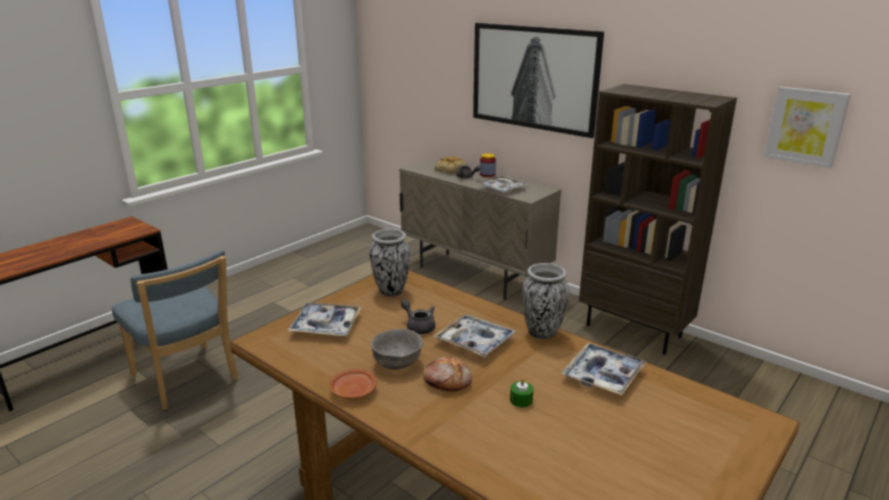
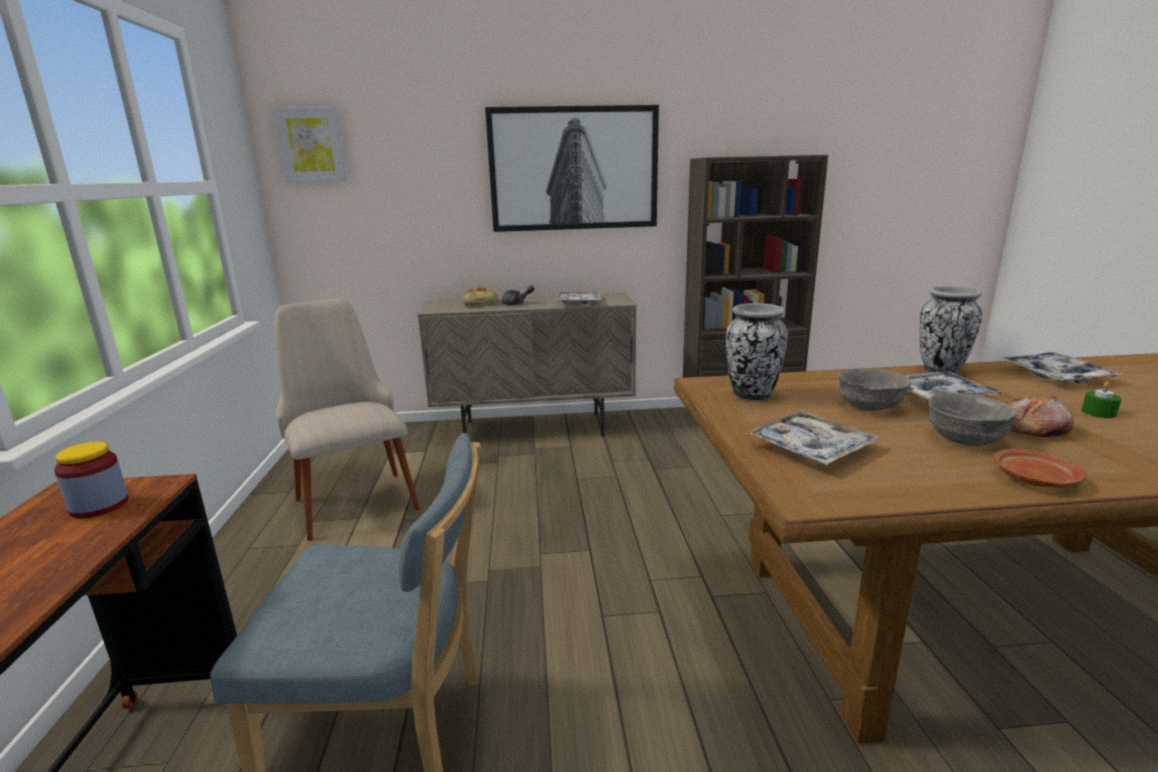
camera: 45 degrees left, 5 degrees down
(326, 272) = (352, 495): none -> beige chair
(418, 326) = (870, 407): grey teapot -> grey bowl
(487, 174) = (530, 298): jar -> jar (99, 506)
(805, 126) = (855, 175): picture -> picture (312, 145)

